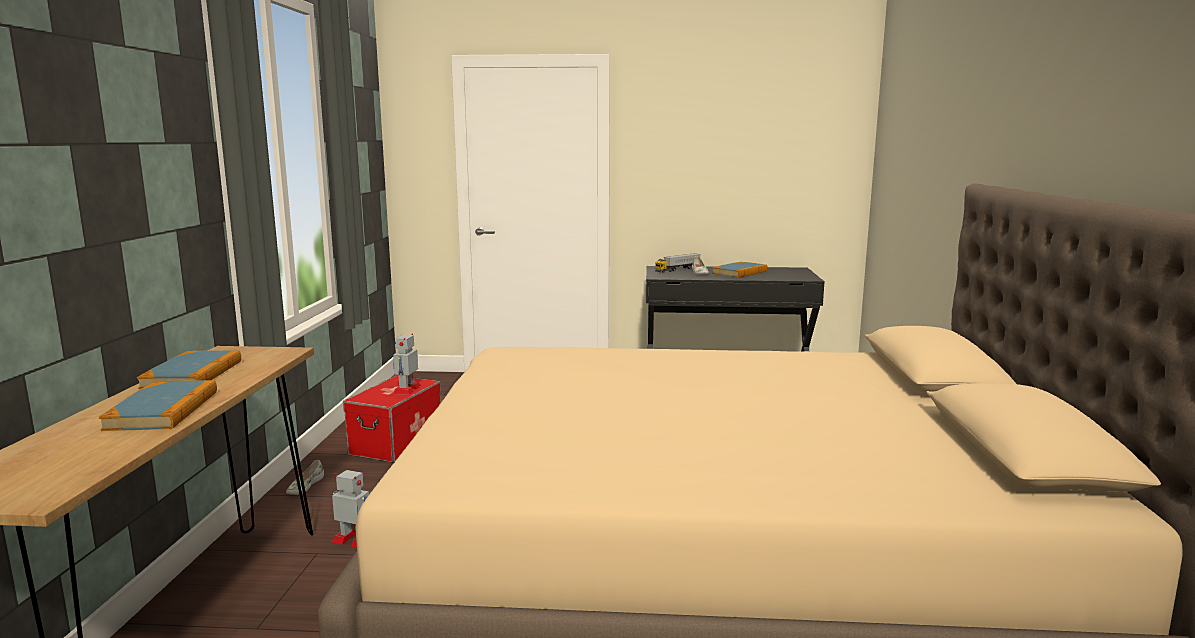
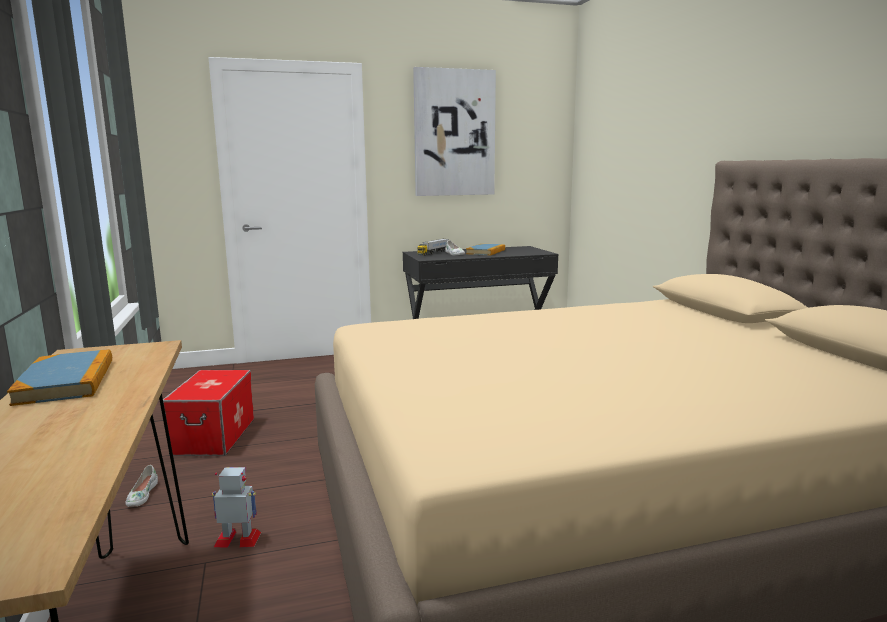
camera: 20 degrees left, 0 degrees up
(163, 410) = (78, 425): book -> none
(407, 389) = (223, 381): toy robot -> none
(716, 130) = (454, 133): none -> picture

